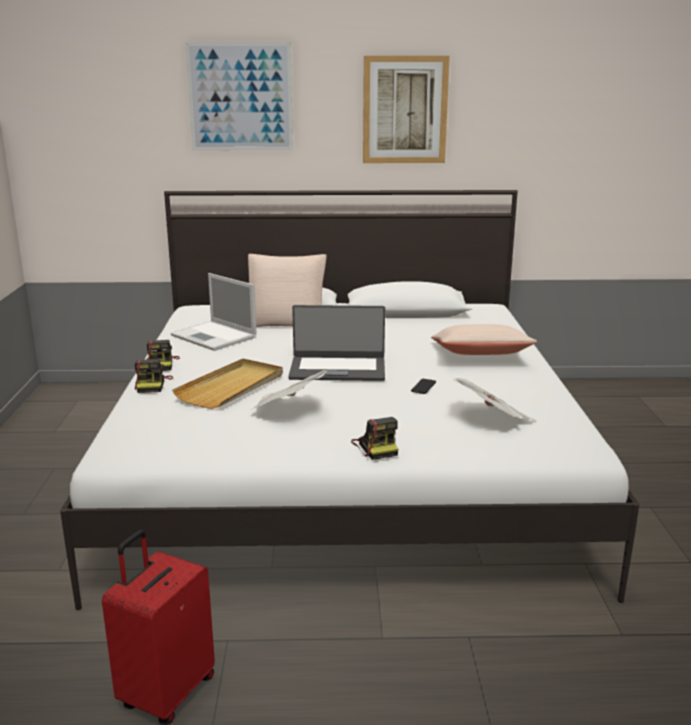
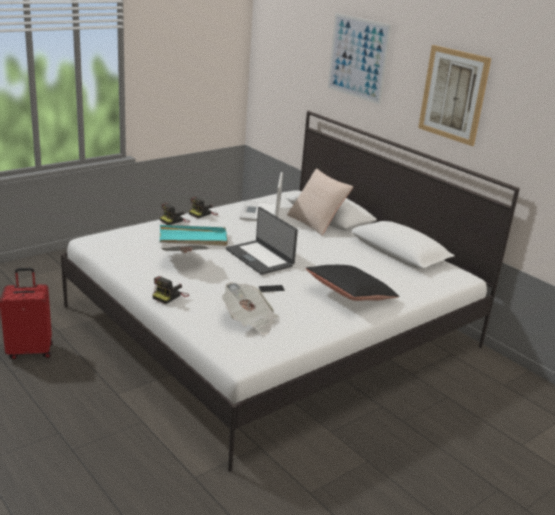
camera: 50 degrees right, 5 degrees up
(232, 387) = (193, 238): beige tray -> turquoise tray
(480, 356) = (350, 295): beige pillow -> black pillow

